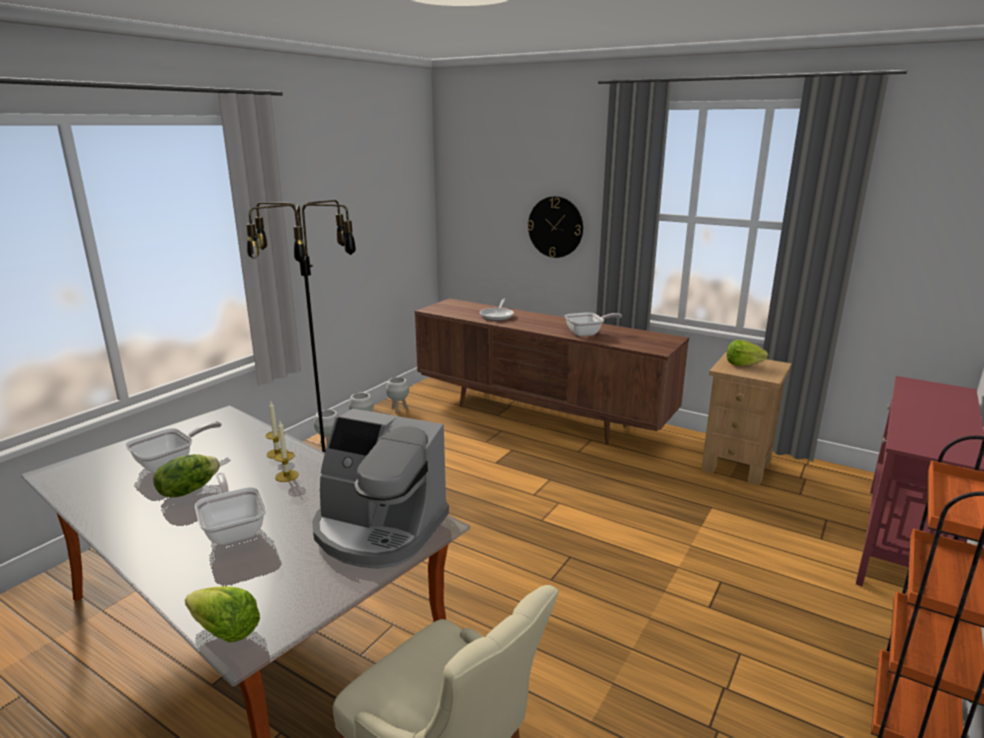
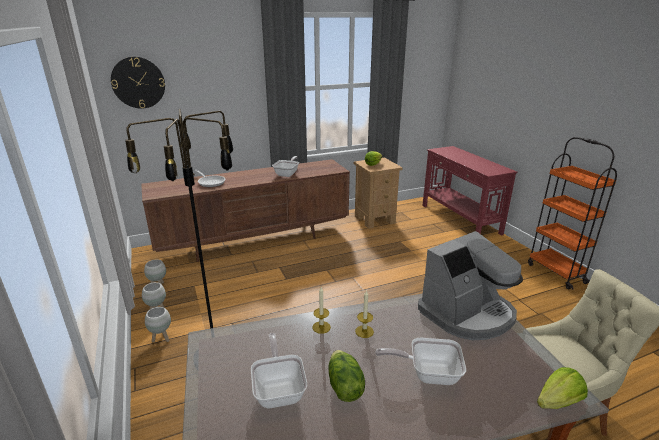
camera: 55 degrees left, 5 degrees up
(555, 227) = (224, 107): wall clock -> wall clock (138, 83)

